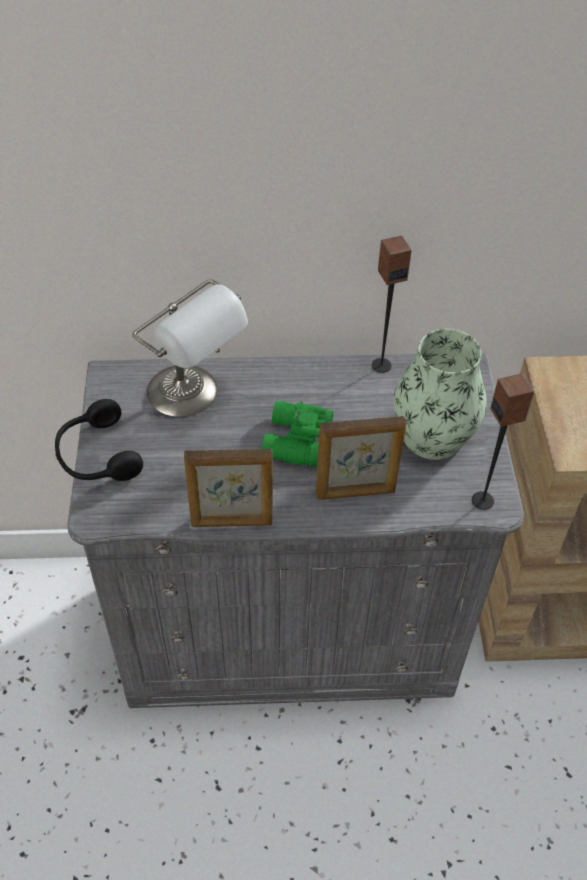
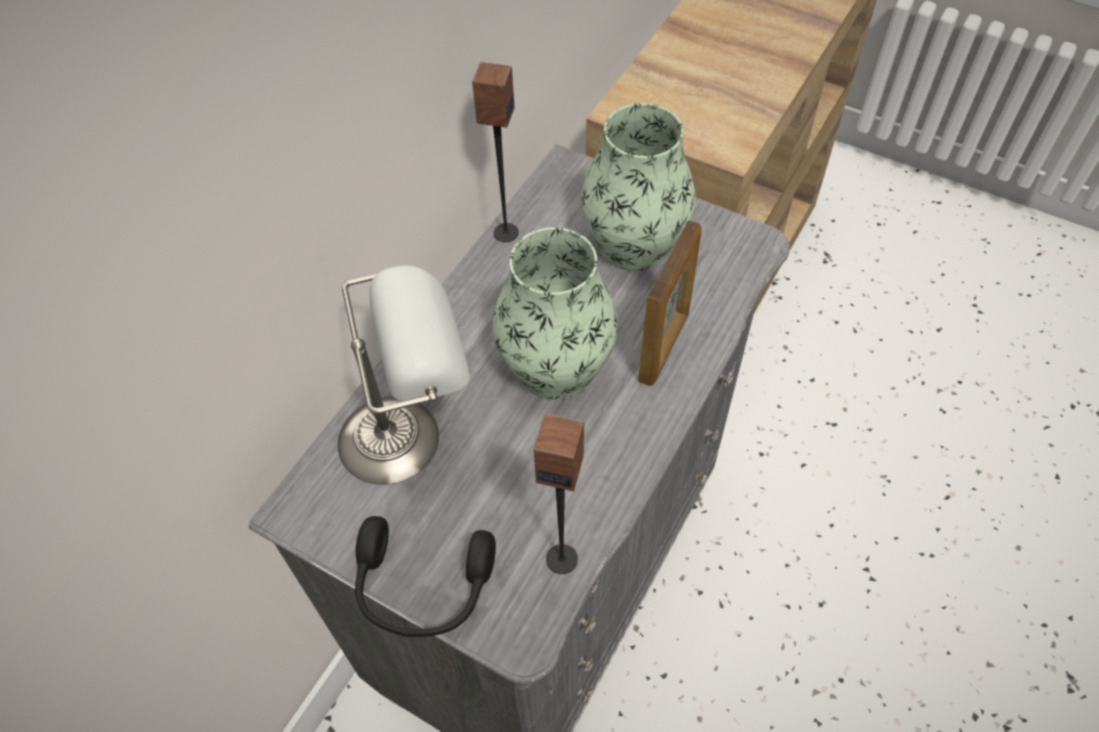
camera: 55 degrees left, 5 degrees up
(232, 522) = (629, 485): picture frame -> none
(295, 442) = (555, 365): green binoculars -> vase
(483, 500) = (743, 248): speaker -> speaker (562, 558)

